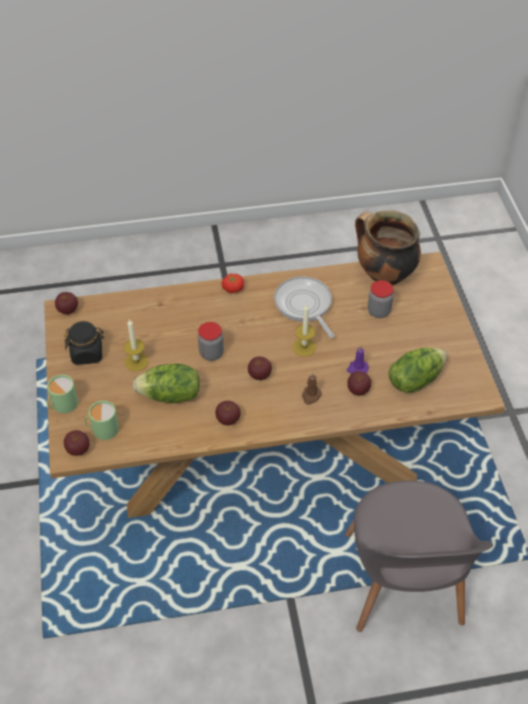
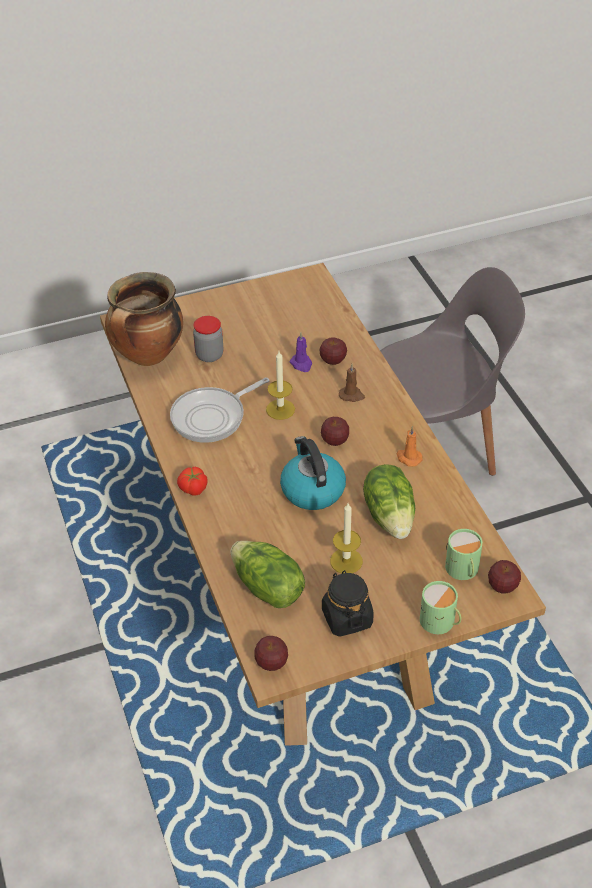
camera: 100 degrees left, 5 degrees down
(211, 353) = (312, 489): jar -> kettle
(228, 420) = (408, 458): apple -> orange candle
(414, 379) = (305, 322): lettuce -> lettuce (267, 589)

